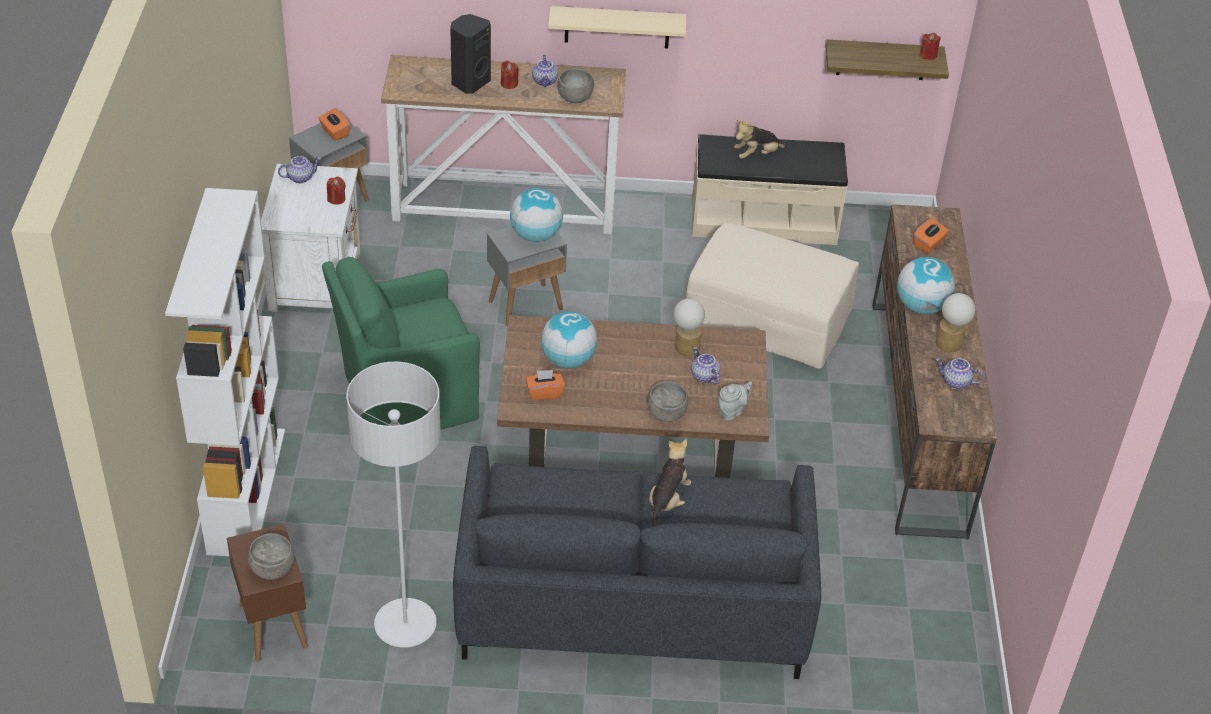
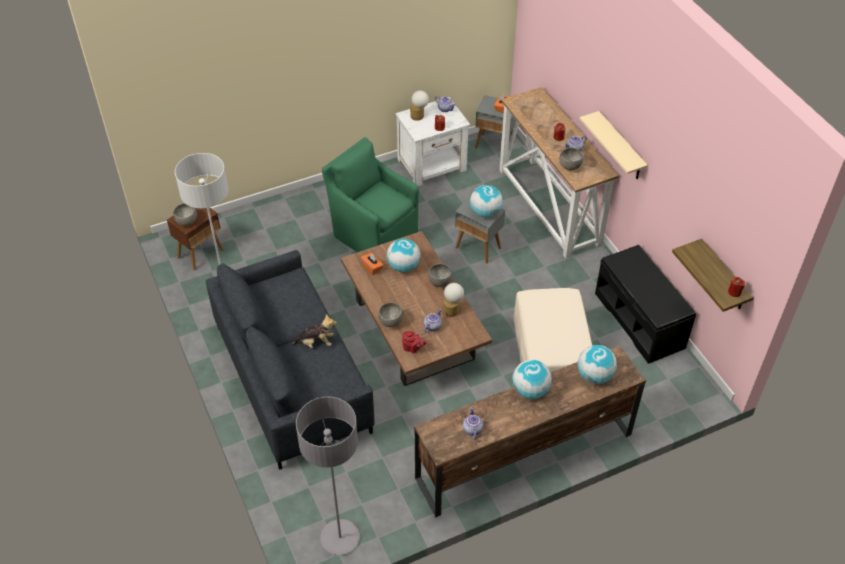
camera: 65 degrees right, 5 degrees up
(246, 490) = (276, 207): white bookcase -> none
(469, 82) = (545, 123): black speaker -> none
(626, 336) = (440, 282): none -> grey bowl
(732, 411) = (413, 348): grey teapot -> red teapot
(757, 155) = (643, 276): plush toy -> none
(763, 220) = (640, 320): beige bench -> black bench
(928, 244) = (594, 376): orange tissue box -> globe
(950, 341) = (508, 415): table lamp -> table lamp (419, 116)
(954, 652) = (340, 538): none -> grey floor lamp

